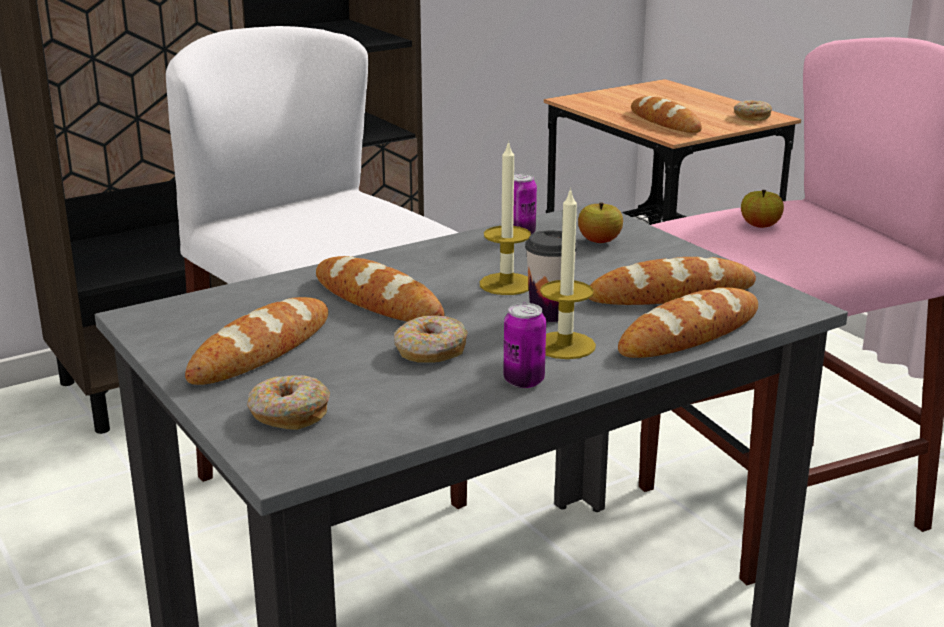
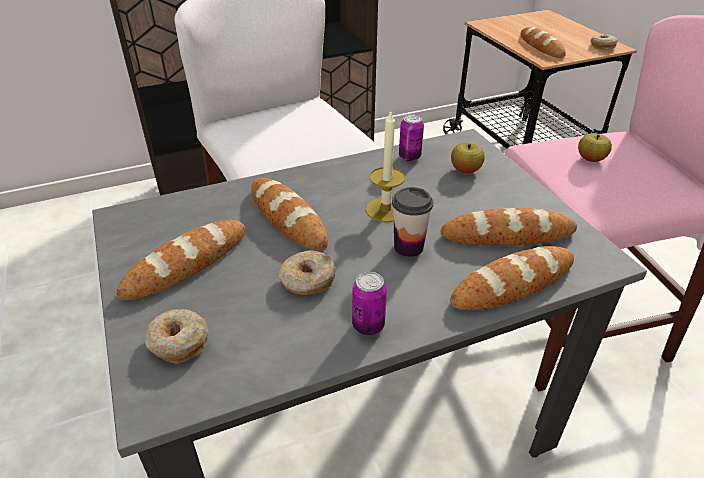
camera: 10 degrees right, 15 degrees up
(565, 345) = (411, 286): candle -> none

